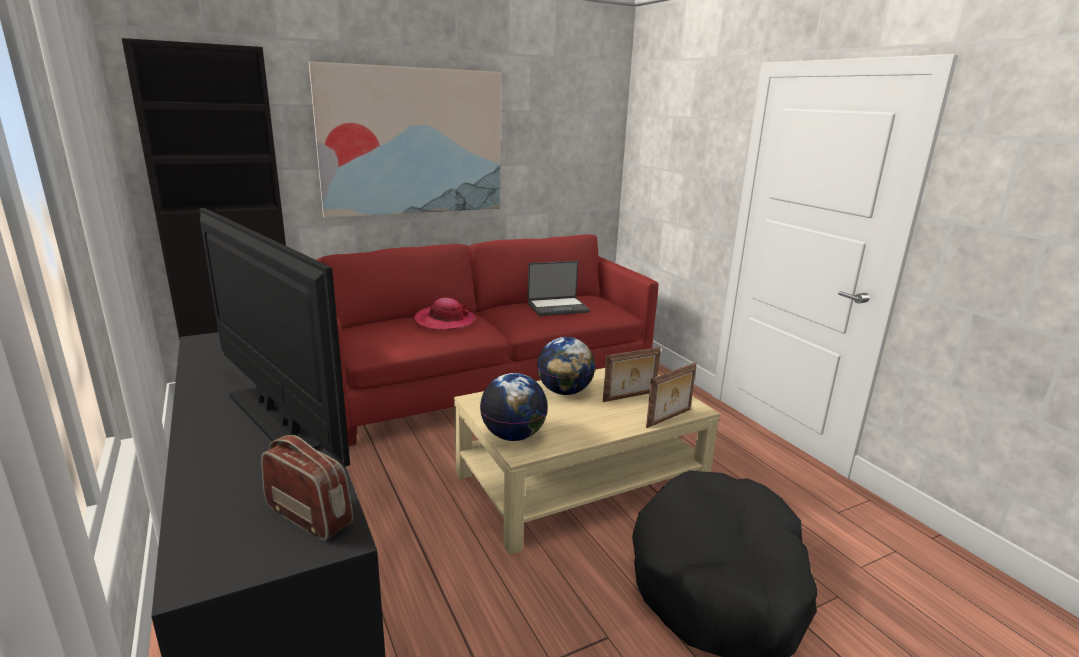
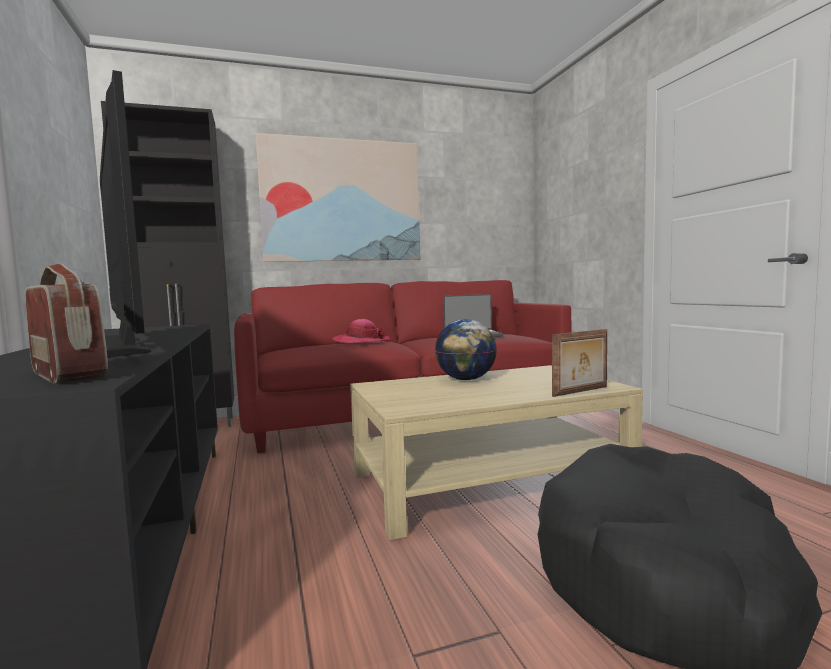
camera: 10 degrees right, 15 degrees down
(513, 436) = (398, 401): globe -> none
(630, 397) = (537, 381): picture frame -> none

